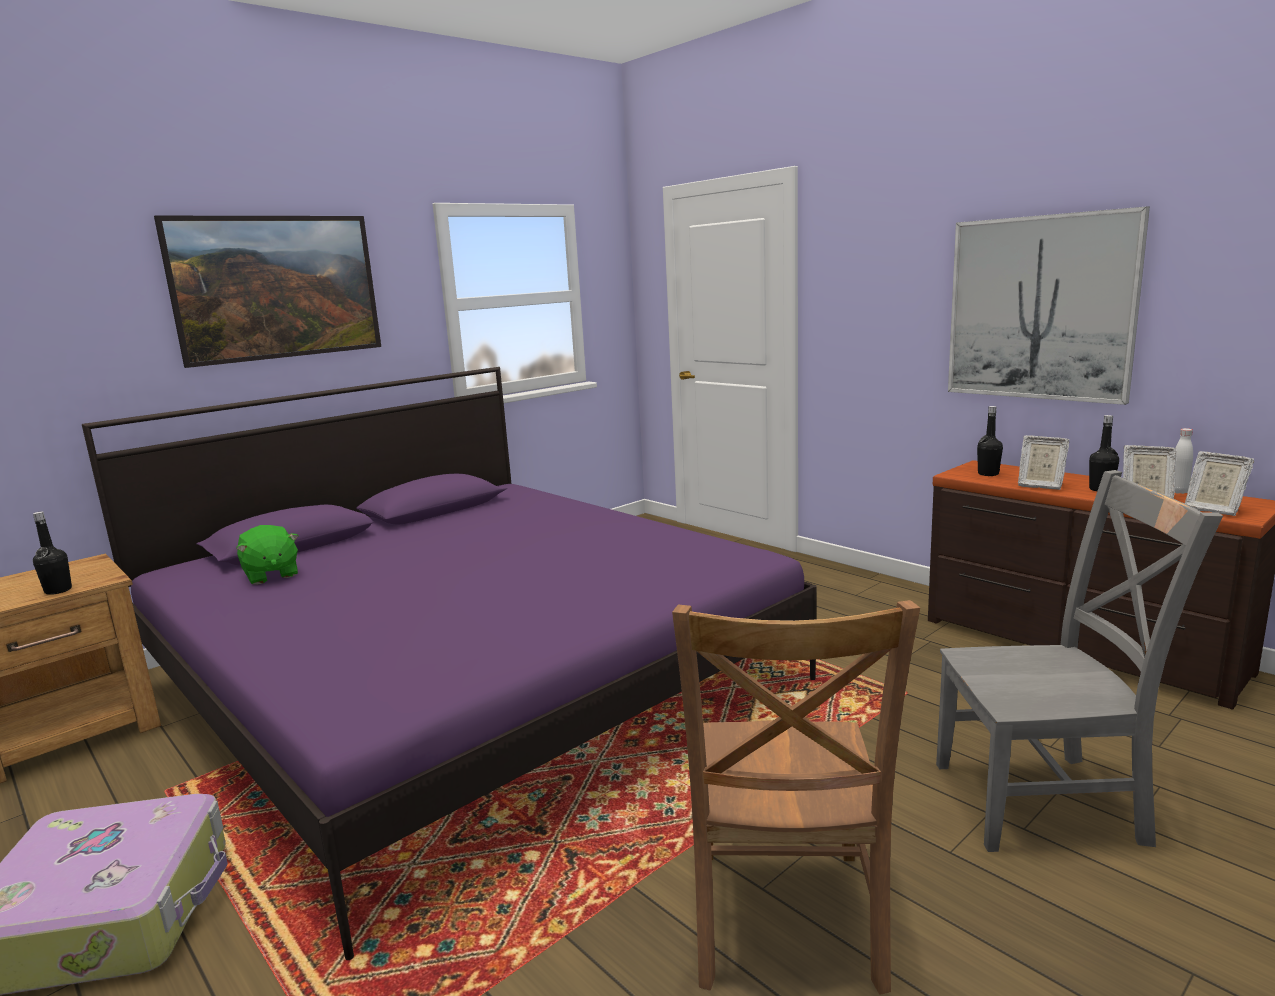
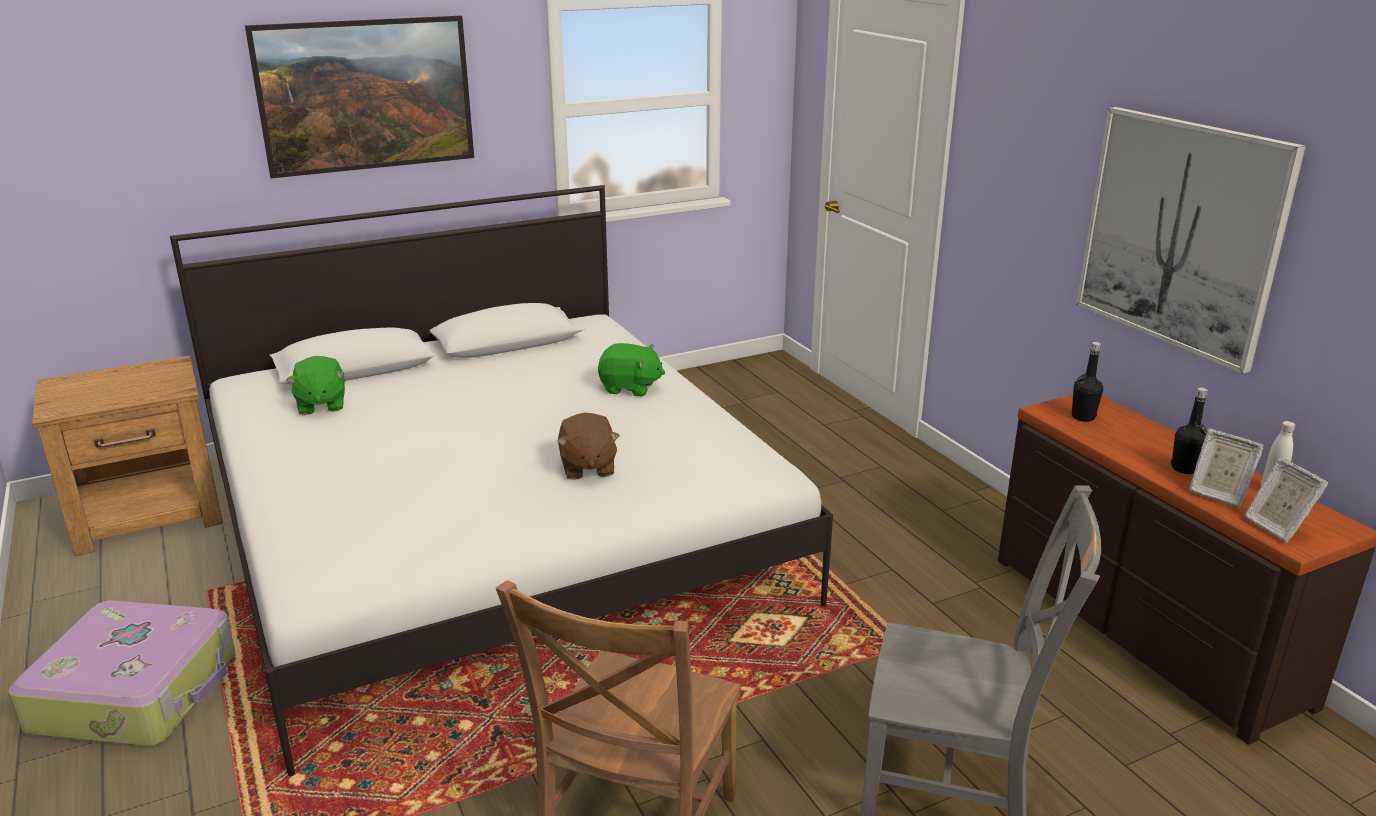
camera: 15 degrees right, 10 degrees up
(58, 590) = (138, 397): black bottle -> none
(467, 682) = (494, 534): purple bed -> white bed
(575, 522) = (630, 388): none -> green plush toy
(582, 578) = (587, 467): none -> brown plush toy
(1040, 485) = (1121, 448): picture frame -> none

